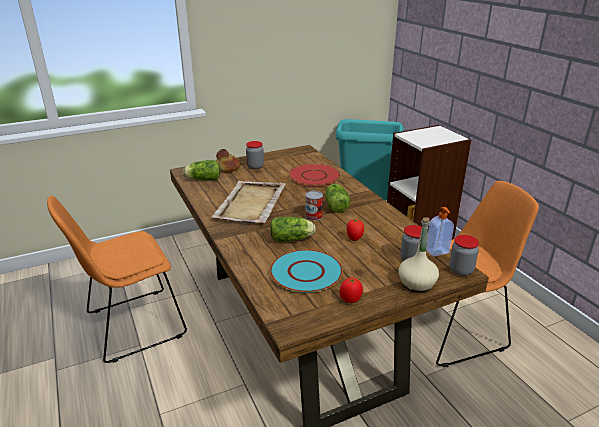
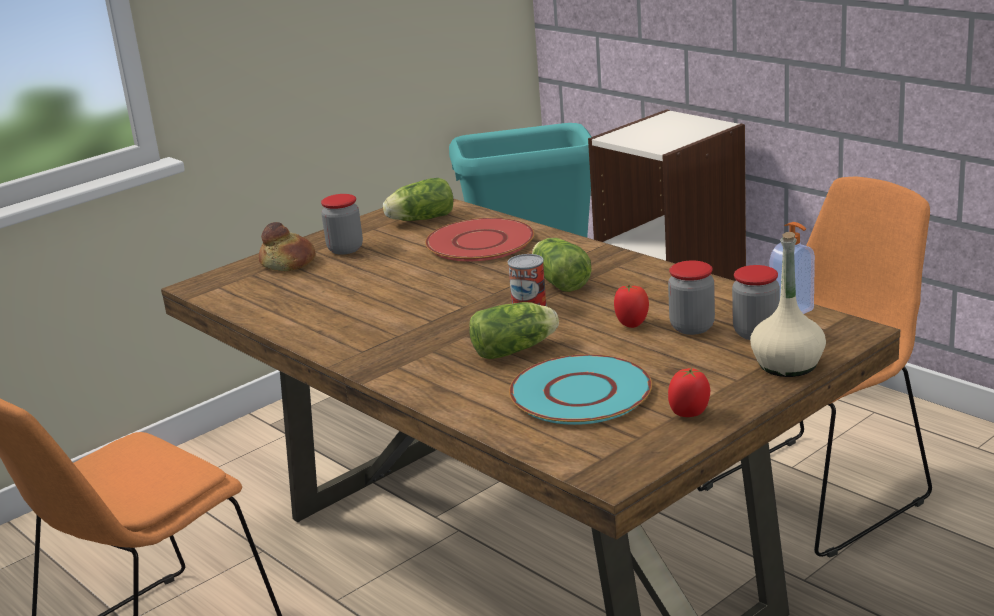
camera: 15 degrees left, 5 degrees down
(202, 179) = (251, 292): lettuce -> lettuce (419, 219)
(250, 204) = (388, 313): beige tray -> none
(461, 270) = (849, 330): jar -> jar (692, 327)

